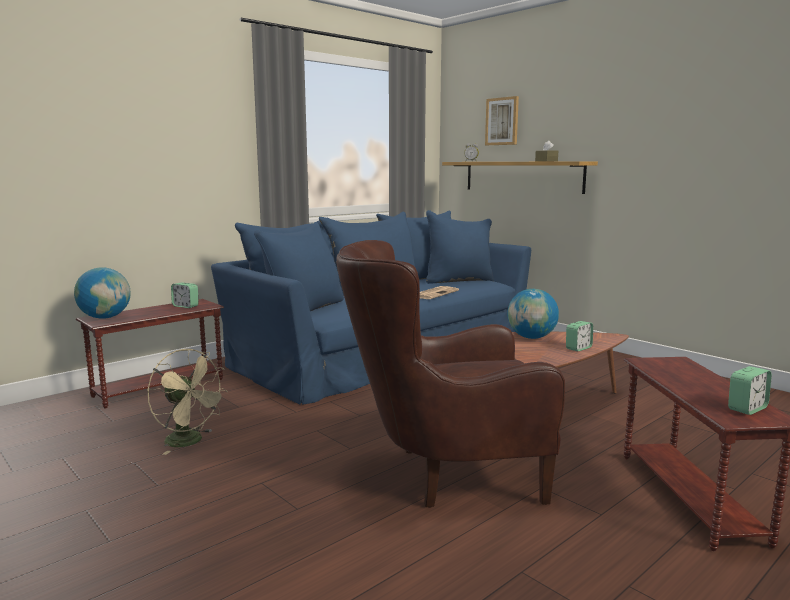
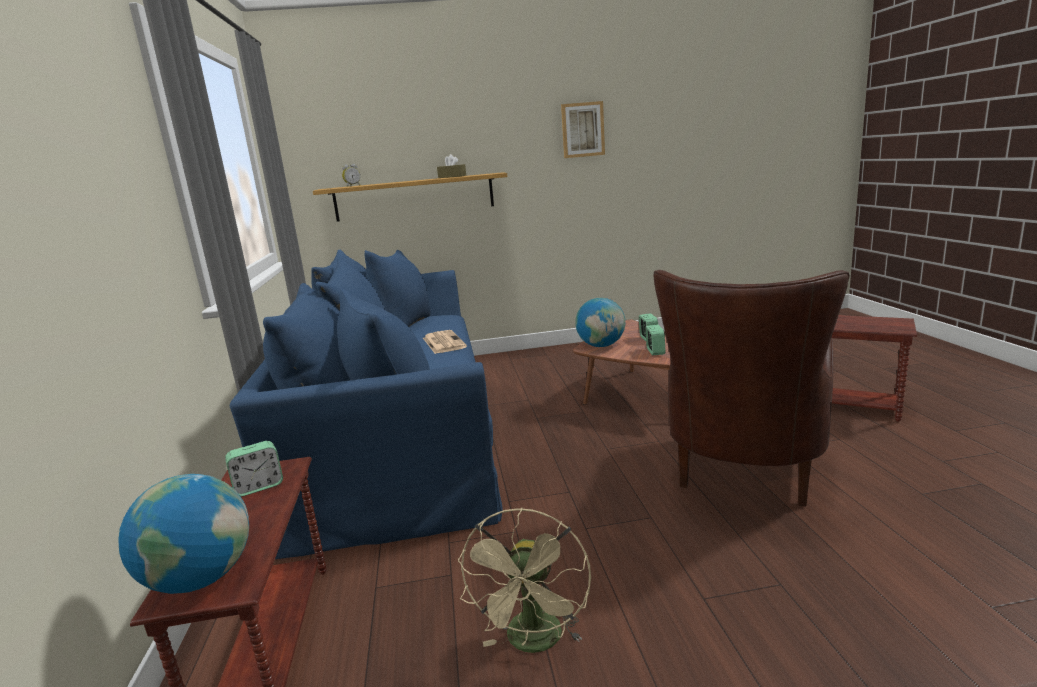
camera: 55 degrees left, 5 degrees up
(190, 442) = (535, 643): beige fan -> beige fan turned 120 degrees clockwise
(502, 121) = (374, 136): picture -> picture (582, 130)
(747, 408) = (880, 322): alarm clock -> alarm clock (655, 352)

